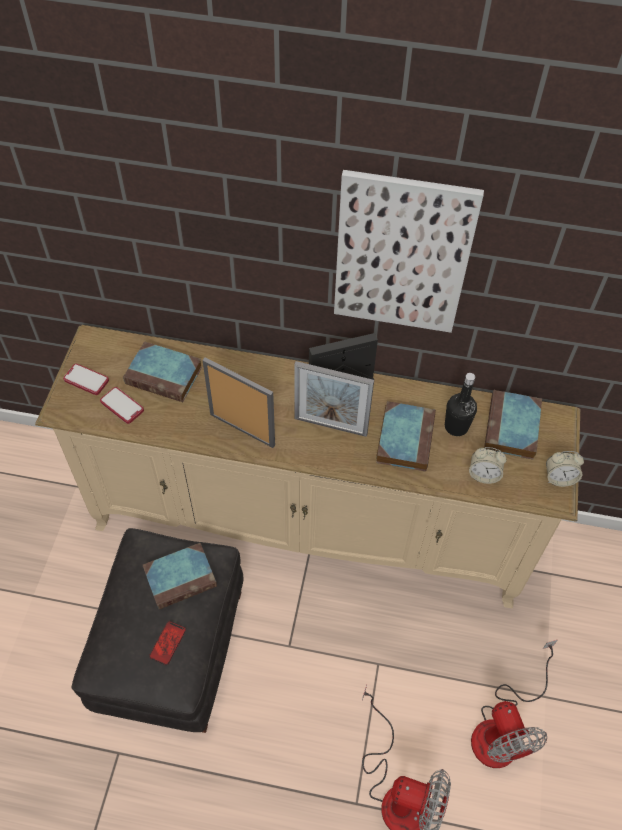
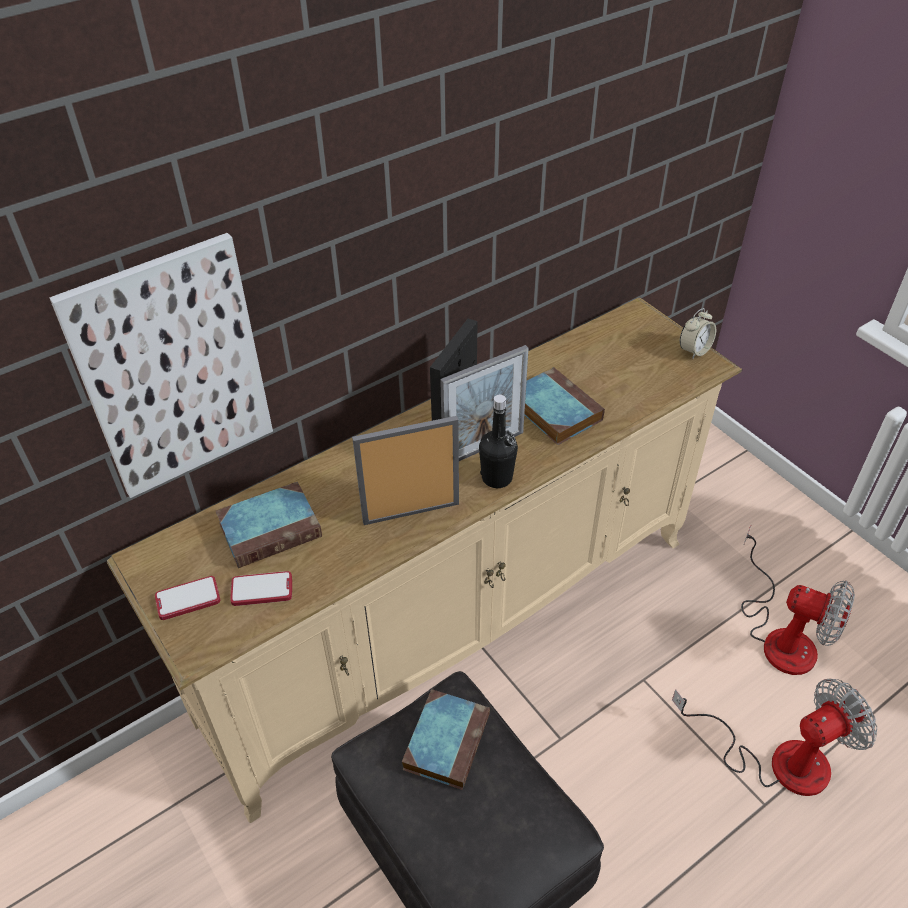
camera: 45 degrees left, 10 degrees down
(168, 643) = (509, 809): phone -> none
(402, 255) = (465, 205): picture -> picture (173, 370)
(456, 426) = (578, 372): black bottle -> black bottle (497, 478)
(483, 475) = (644, 389): alarm clock -> none
(512, 429) = (618, 344): book -> none

